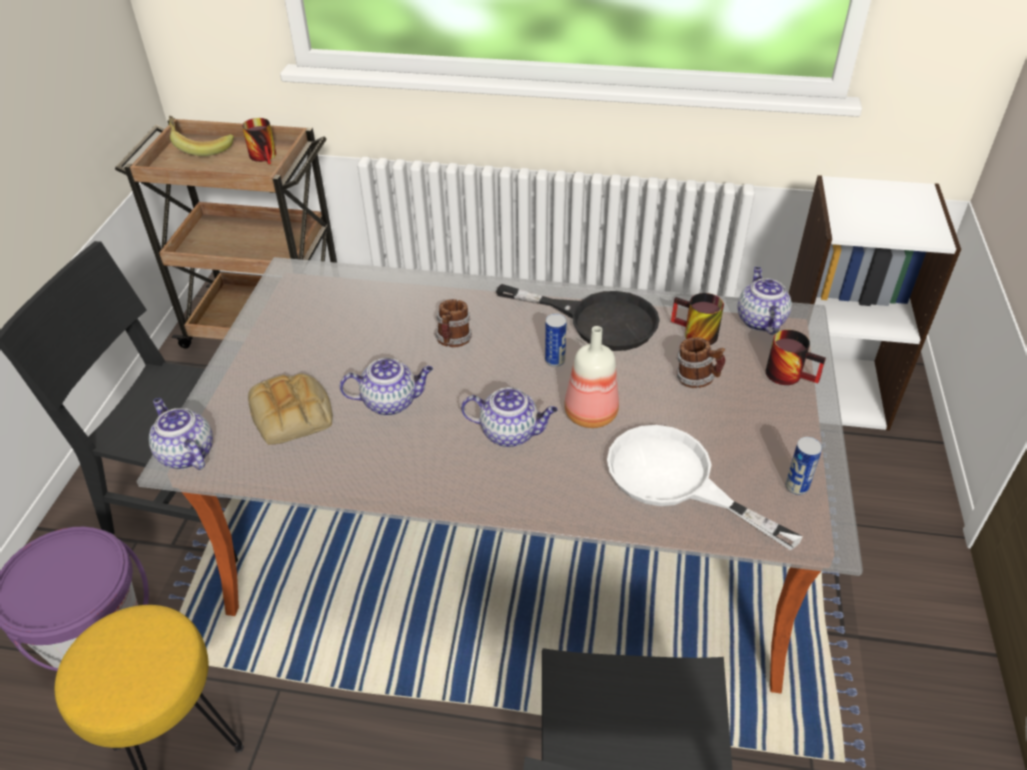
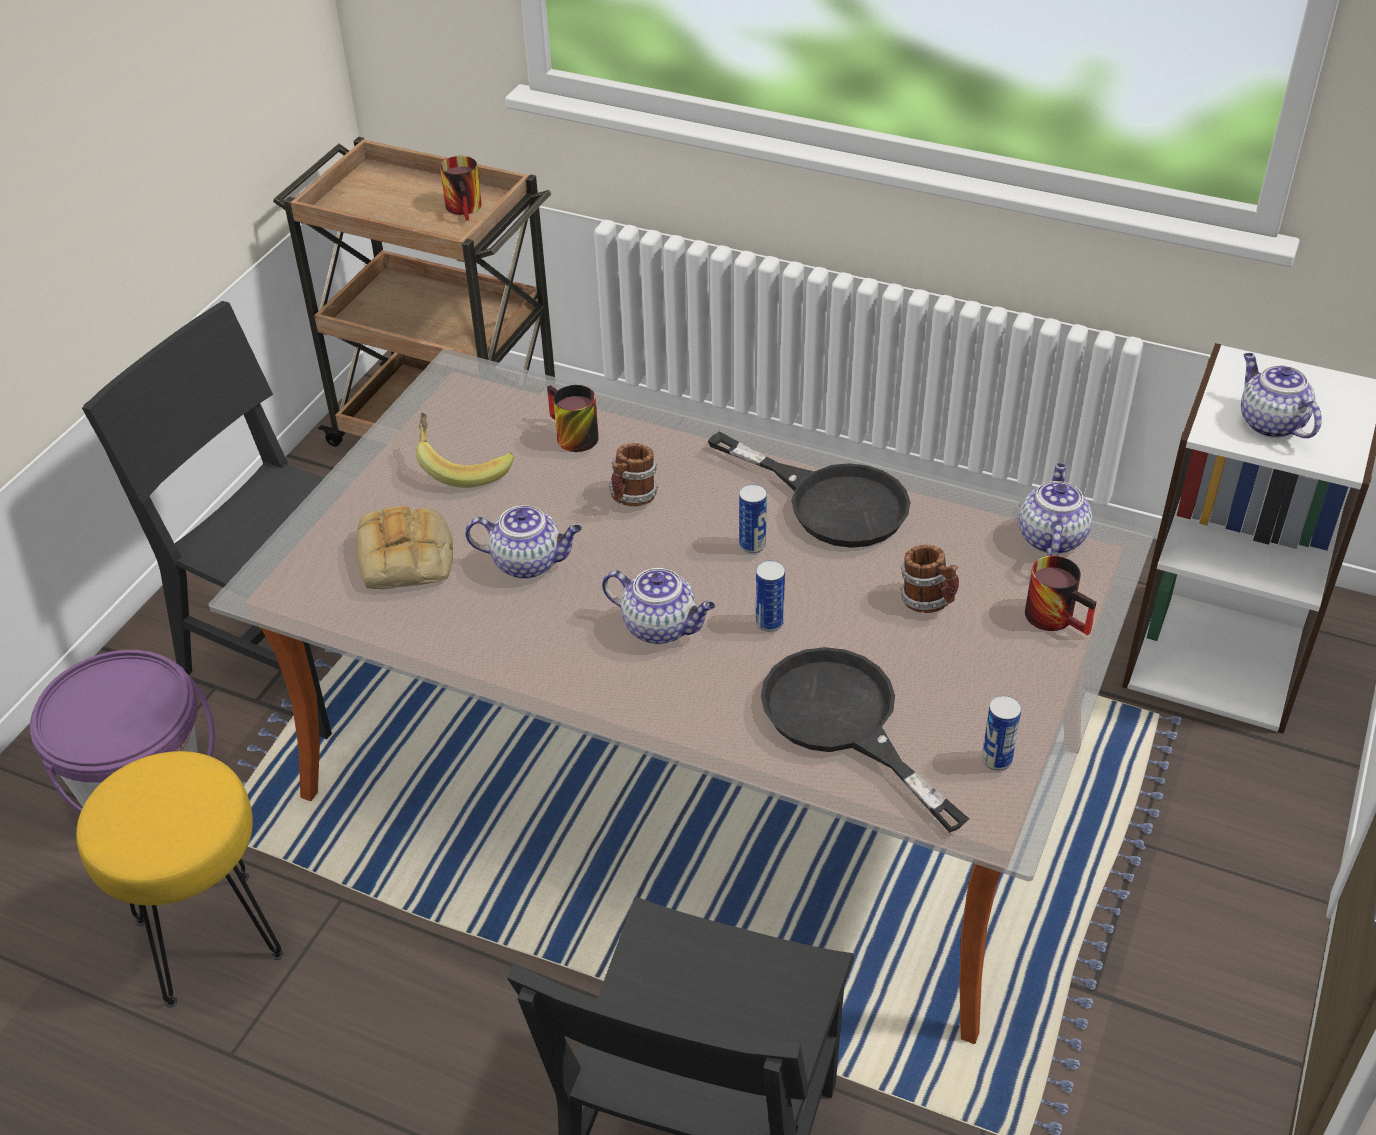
camera: 15 degrees right, 0 degrees up
(186, 454) = (271, 582): teapot -> teapot (1269, 423)
(201, 147) = (389, 183): banana -> banana (462, 466)
(590, 415) = (769, 623): bottle -> can
(675, 480) = (844, 722): white frying pan -> black frying pan
(694, 334) = (951, 542): mug -> mug (569, 436)

